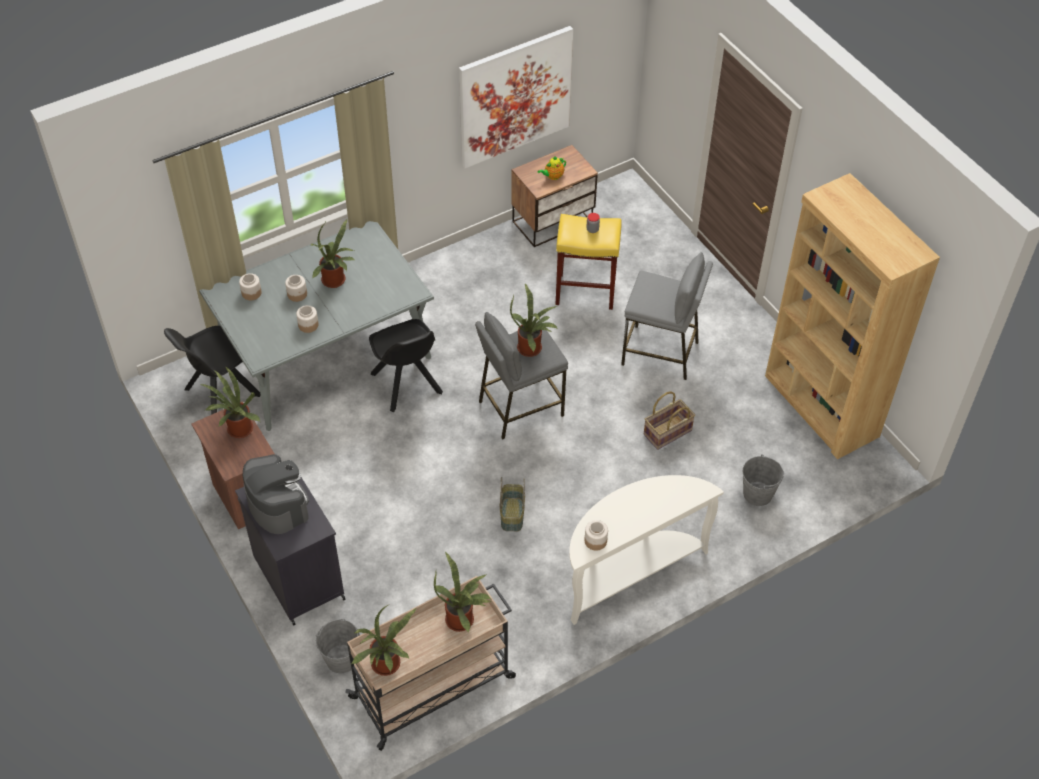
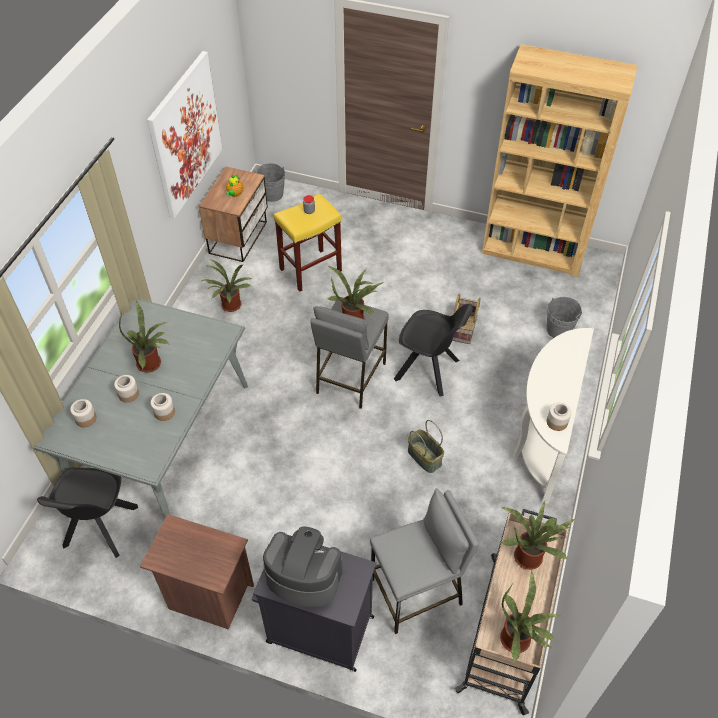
camera: 40 degrees left, 0 degrees up
(237, 430) = (189, 541): potted plant -> potted plant (230, 307)
(341, 659) = (419, 666): grey bucket -> grey bucket (272, 194)
(407, 385) = (250, 417): black chair -> black chair (428, 370)
(660, 353) = (403, 280): grey stool -> grey stool (417, 592)

